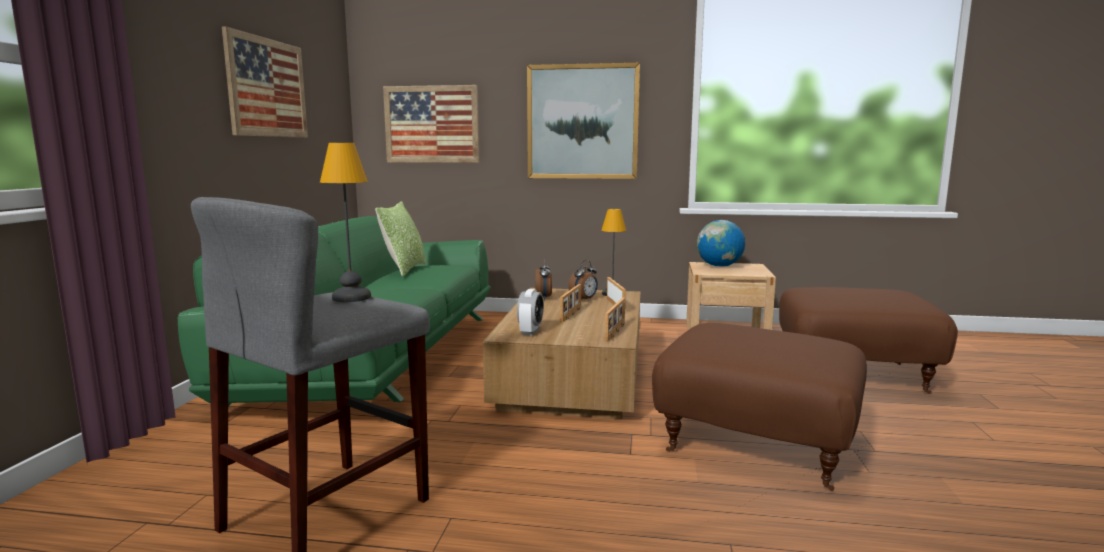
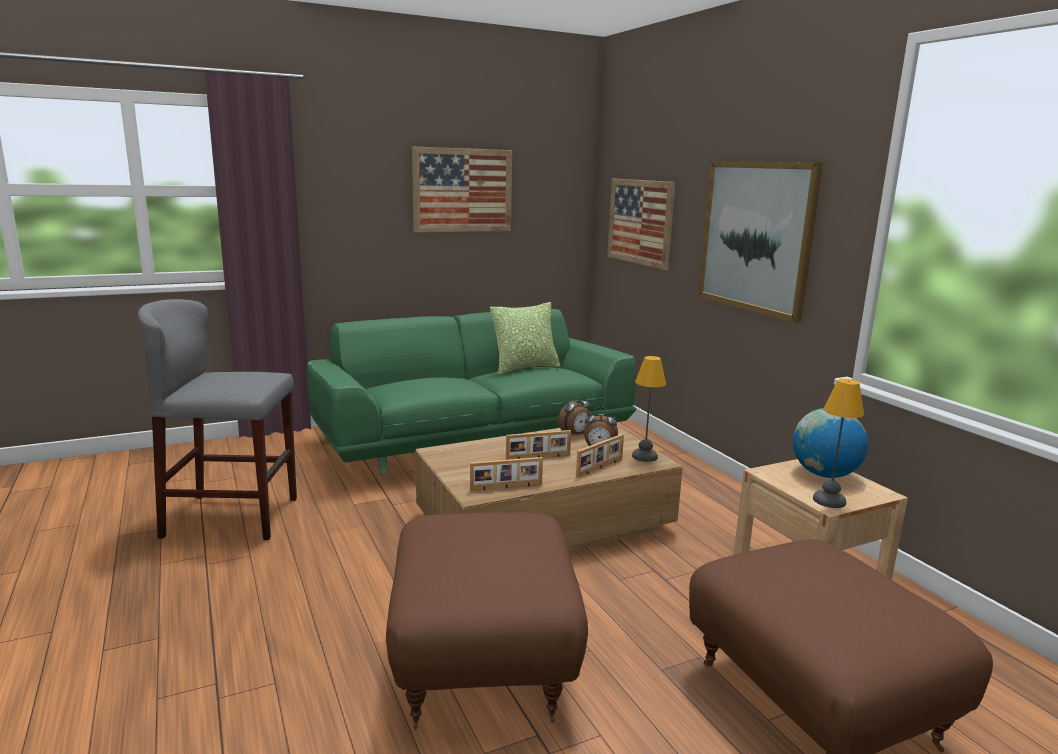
camera: 55 degrees right, 5 degrees up
(351, 297) = (251, 379): table lamp -> table lamp (829, 500)
(530, 331) = (461, 457): alarm clock -> none

